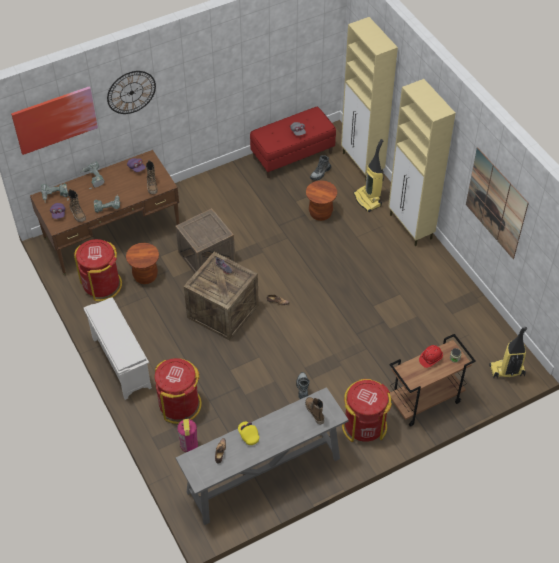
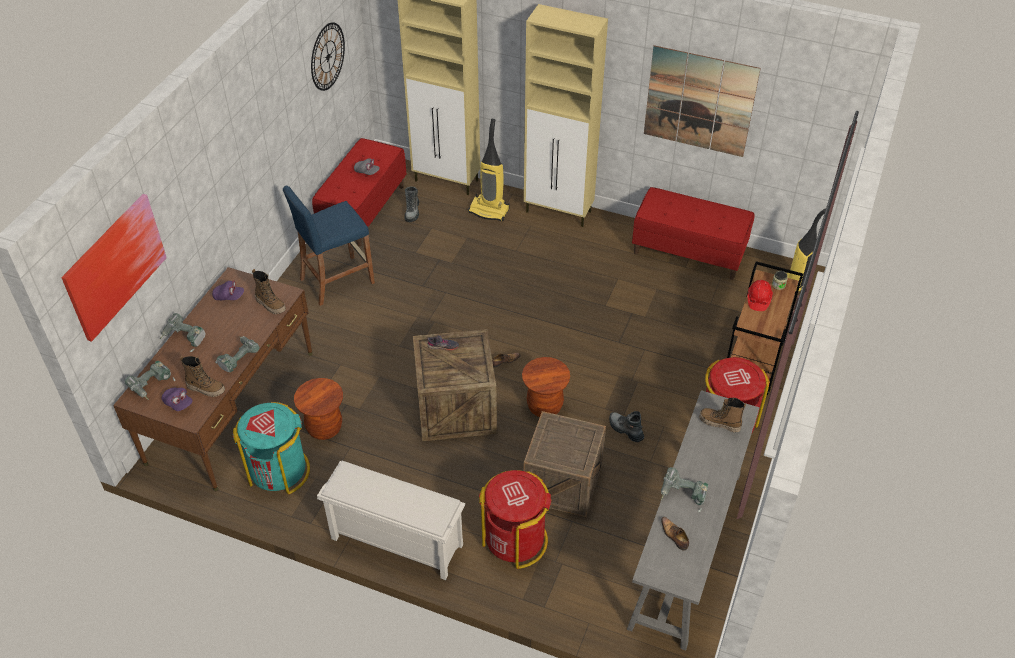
camera: 40 degrees left, 5 degrees down
(102, 285) = (279, 471): red trash can -> turquoise trash can
(131, 92) = (189, 186): wall clock -> wall clock (327, 56)
(189, 445) = (573, 575): fire extinguisher -> none
(206, 257) = (376, 364): crate -> crate (562, 483)
(234, 192) = (337, 280): none -> blue stool
(248, 435) = (682, 496): yellow cap -> power drill
(320, 213) = (454, 249): brown stool -> brown stool (544, 406)
(465, 305) = (689, 252): none -> red bench

